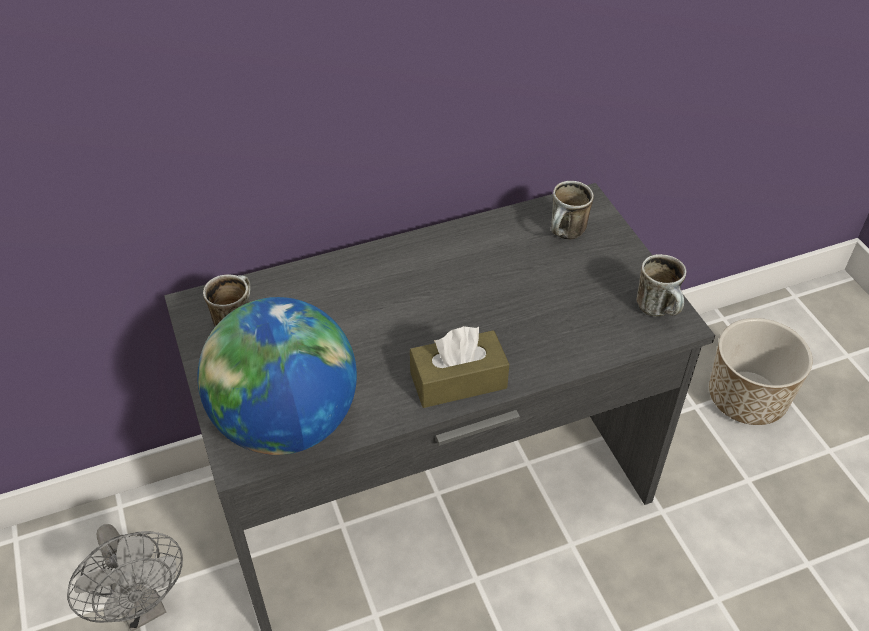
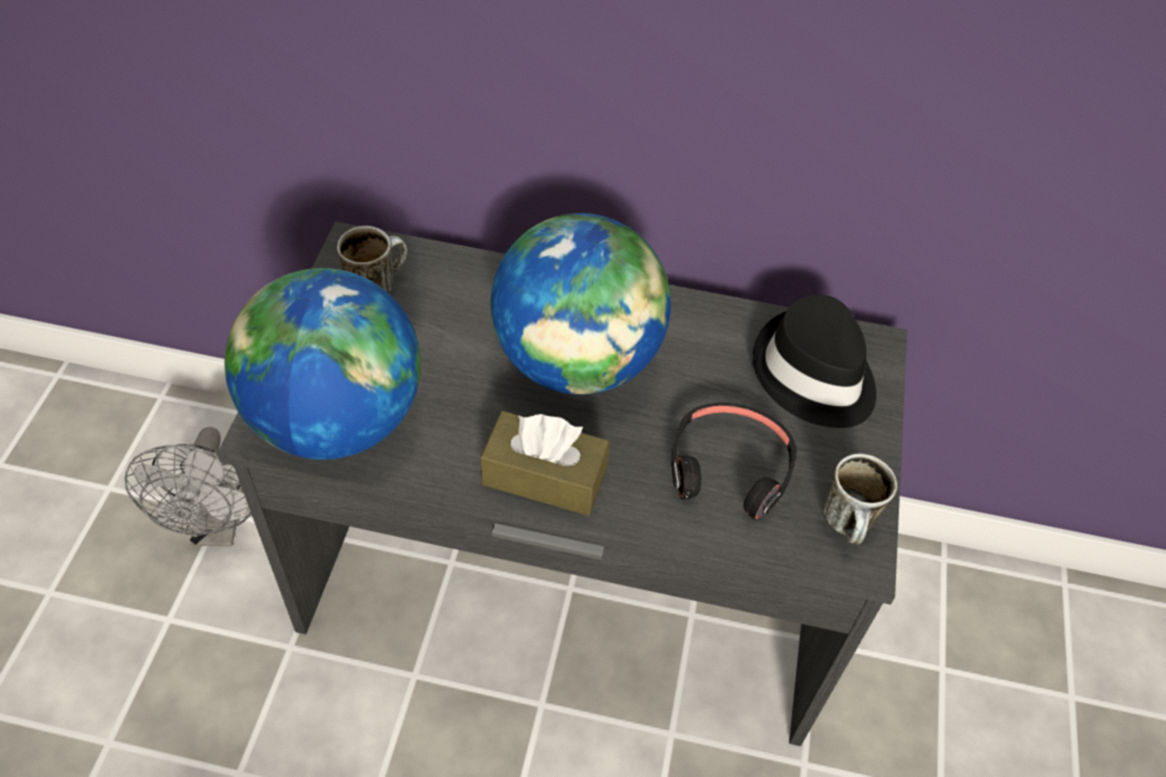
camera: 30 degrees right, 5 degrees up
(417, 300) = (577, 361): none -> globe
(564, 314) = (729, 468): none -> black headphones
(566, 235) = (813, 375): mug -> black hat
(746, 398) = (1017, 697): planter -> none

